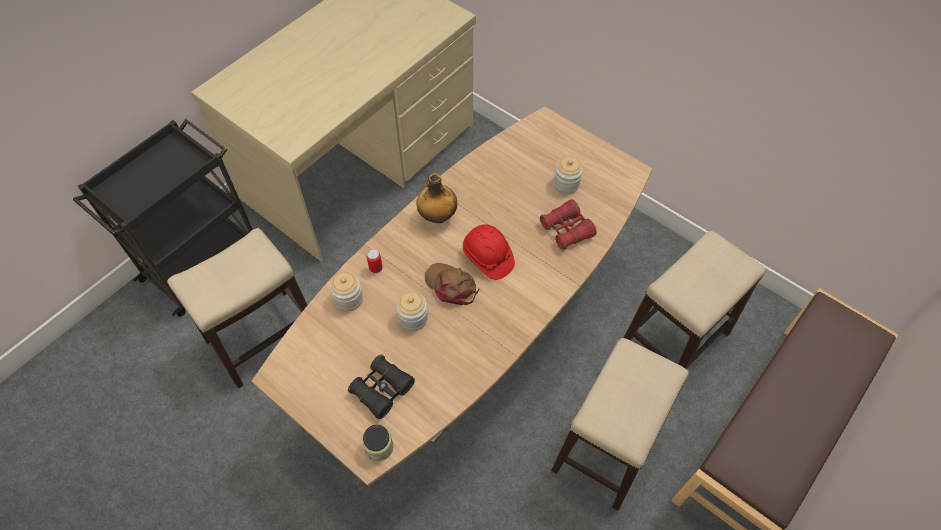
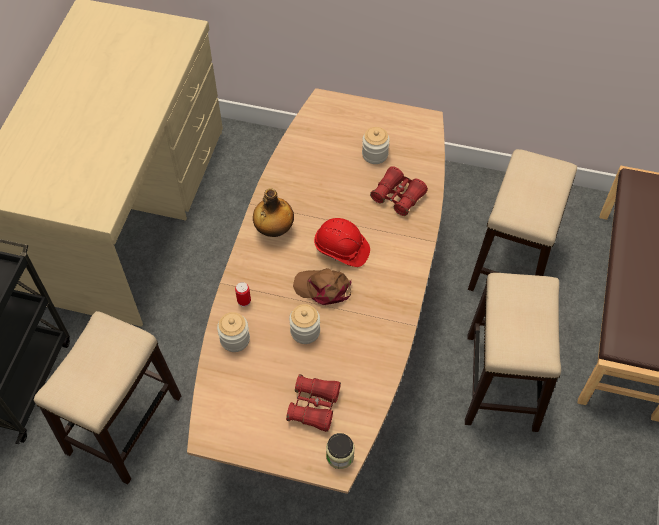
camera: 25 degrees left, 0 degrees up
(382, 390) = (314, 406): black binoculars -> red binoculars

